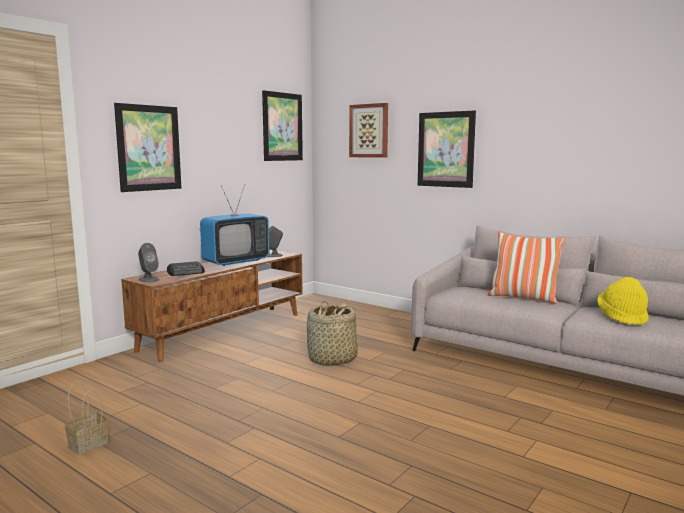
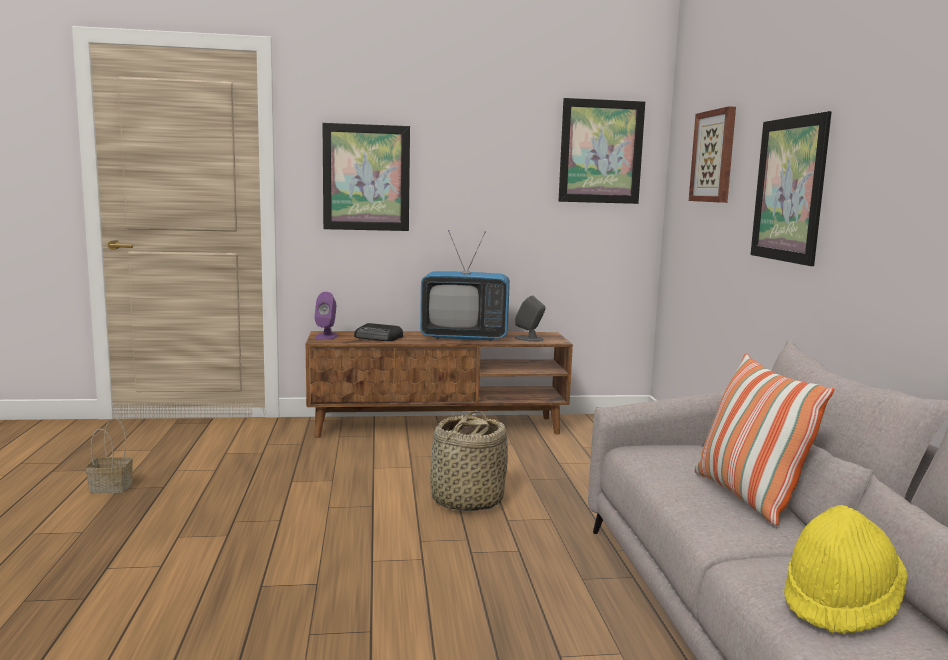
camera: 45 degrees right, 0 degrees up
(148, 279) = (326, 336): grey speaker -> purple speaker

